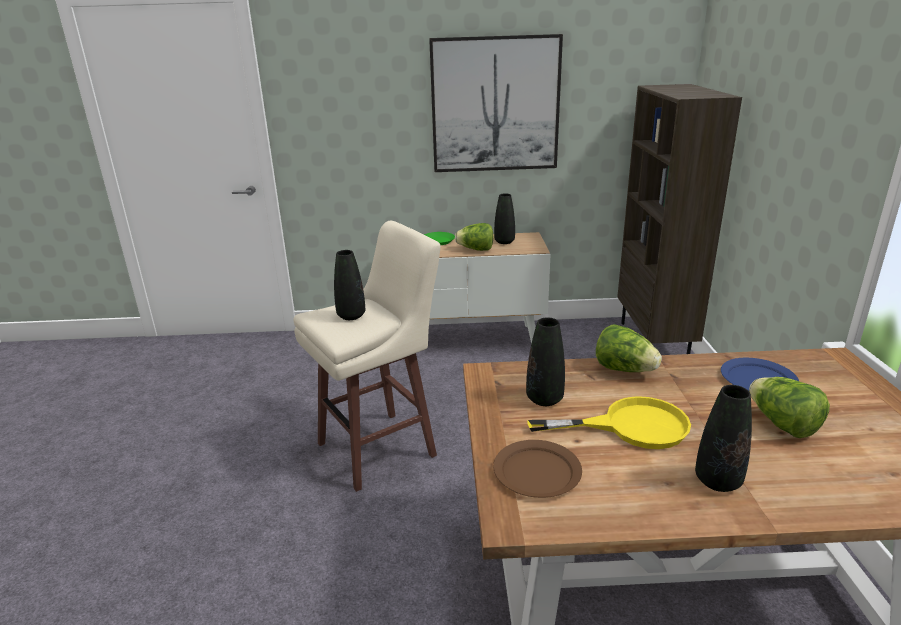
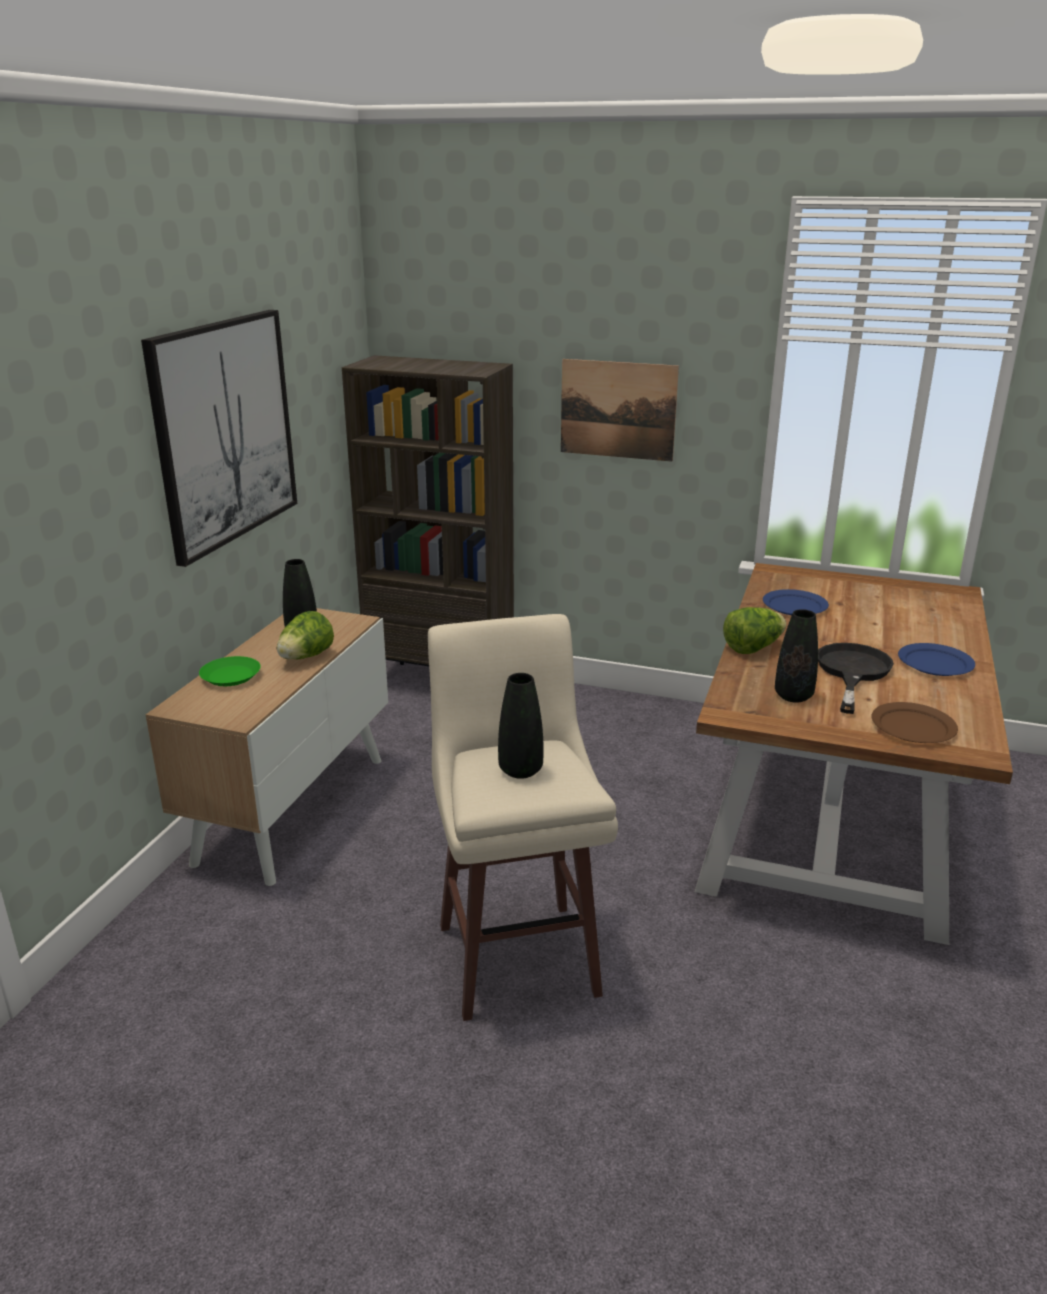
camera: 70 degrees left, 0 degrees up
(630, 426) = (852, 672): yellow frying pan -> black frying pan
(717, 481) = (934, 663): black vase -> blue plate
(782, 424) = (864, 619): lettuce -> none
(793, 151) = (617, 410): none -> picture

